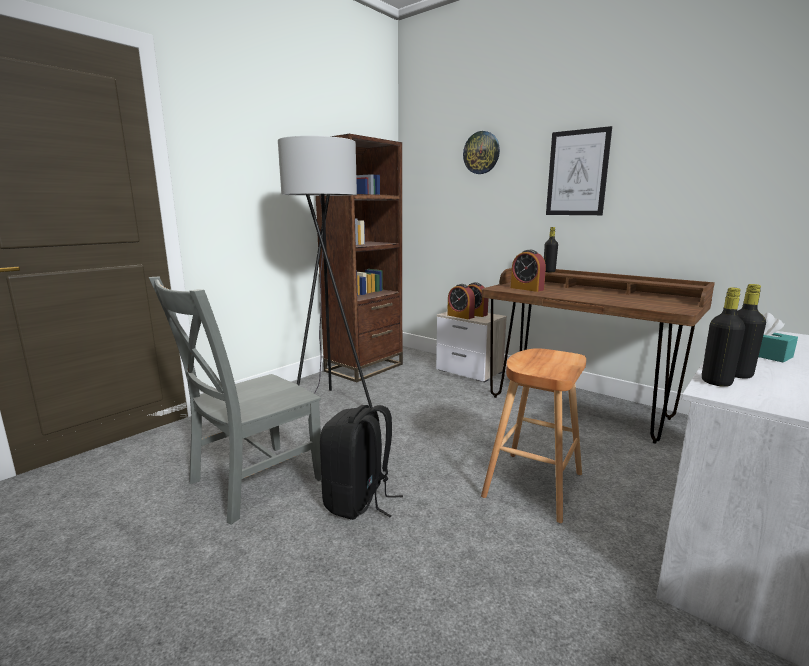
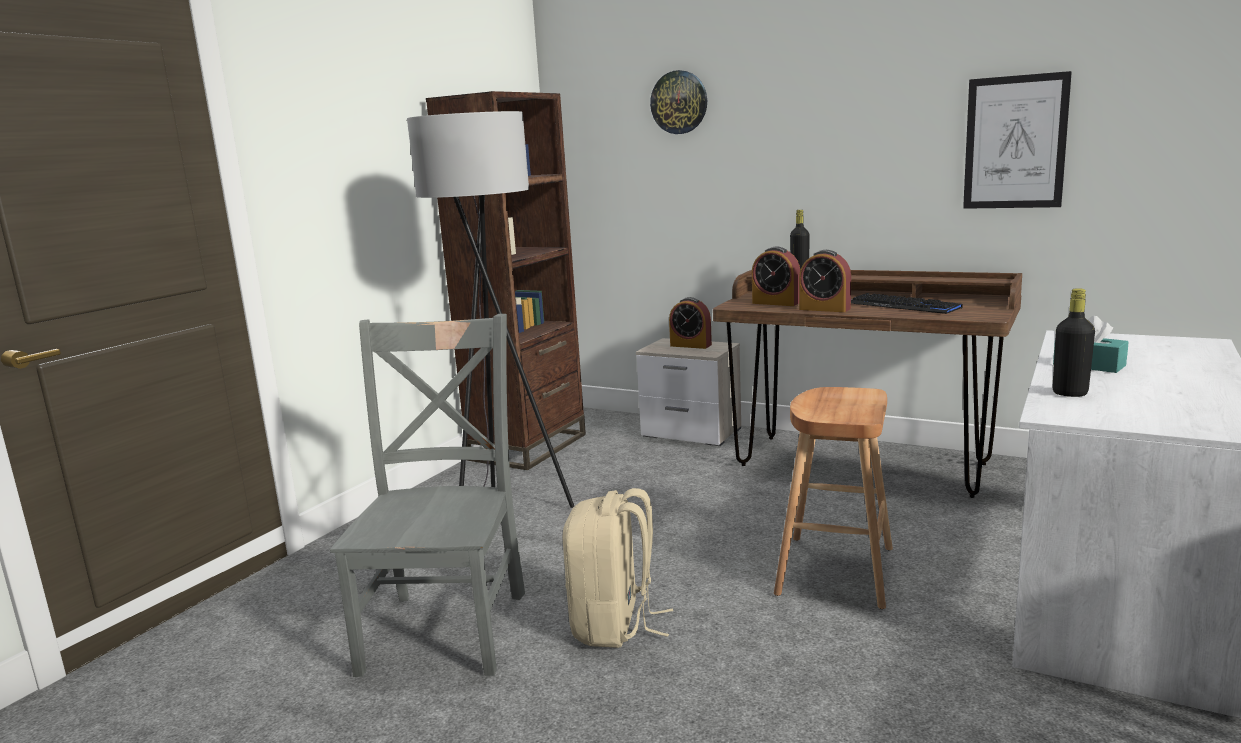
camera: 10 degrees left, 0 degrees up
(251, 482) = (448, 627): grey chair -> grey chair turned 150 degrees clockwise
(359, 501) = (615, 625): black backpack -> beige backpack
(460, 316) = (673, 350): alarm clock -> alarm clock (824, 309)
(577, 173) = (825, 131): picture -> picture (1015, 142)
(617, 298) = (904, 306): none -> keyboard
(716, 382) = (1051, 404): black bottle -> none

